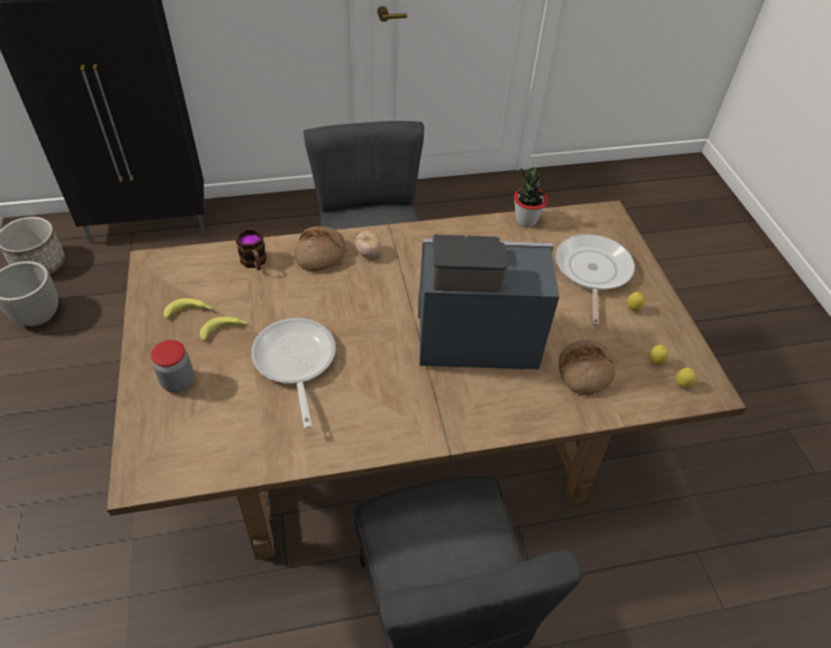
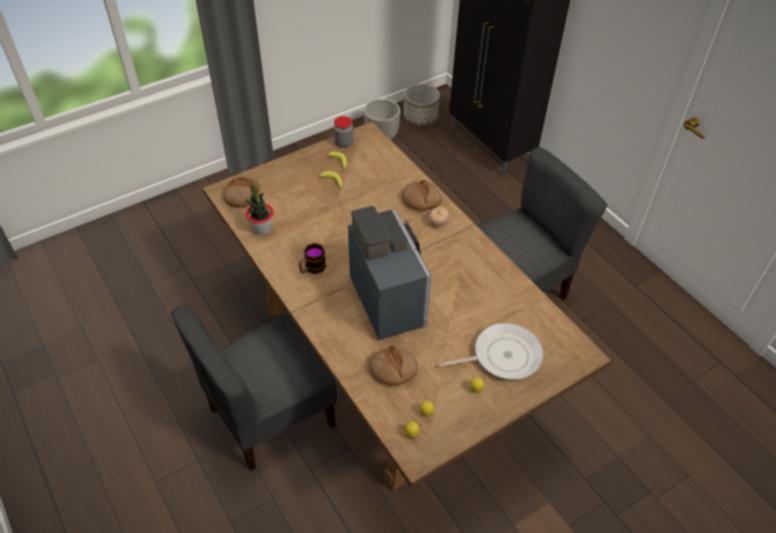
camera: 70 degrees right, 0 degrees up
(171, 452) = (242, 195): none -> bread
(178, 382) = (287, 179): jar -> jar (343, 143)
(255, 263) = (394, 174): mug -> mug (312, 268)
(295, 363) = (324, 220): frying pan -> none
(526, 220) = (535, 301): potted plant -> potted plant (262, 229)

